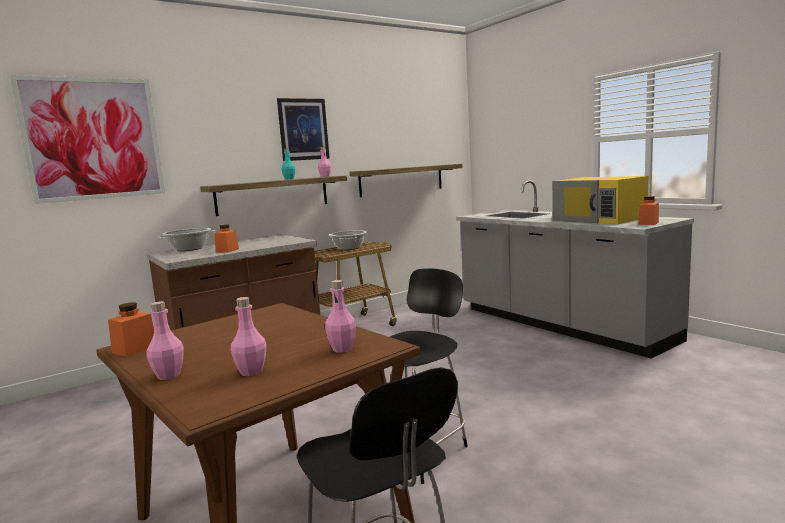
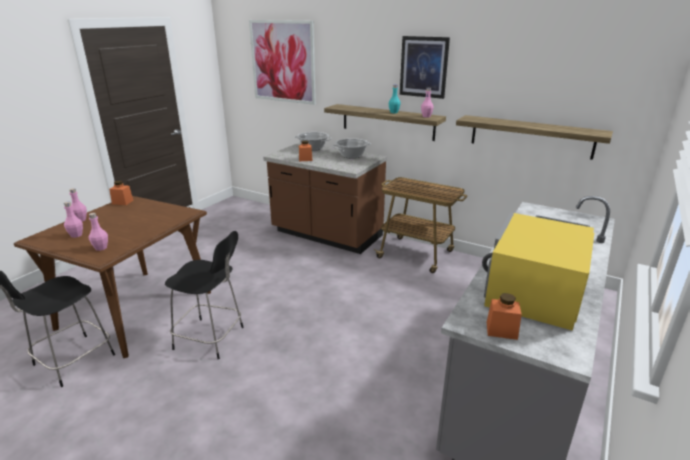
camera: 65 degrees right, 15 degrees up
(349, 248) = (428, 188): cooking pot -> cooking pot (351, 155)

